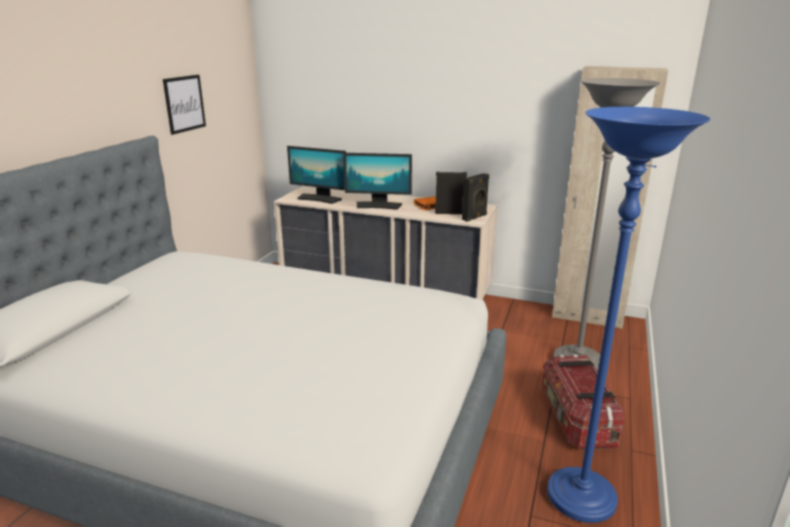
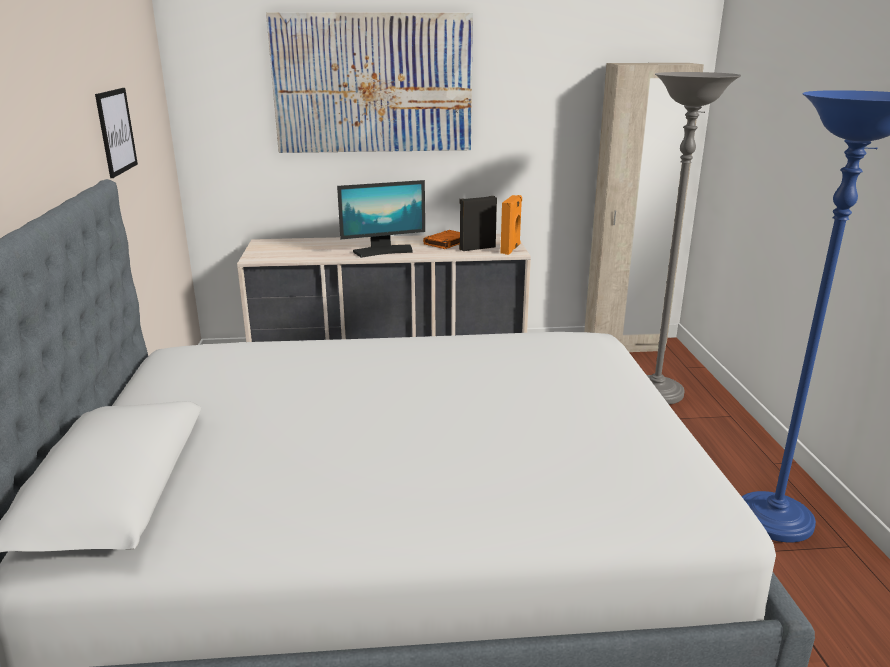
camera: 25 degrees left, 0 degrees up
(319, 199) = (297, 253): monitor -> none
(391, 76) = (373, 84): none -> picture
(475, 217) = (511, 249): black speaker -> orange speaker
(576, 419) = (703, 448): storage box -> none

